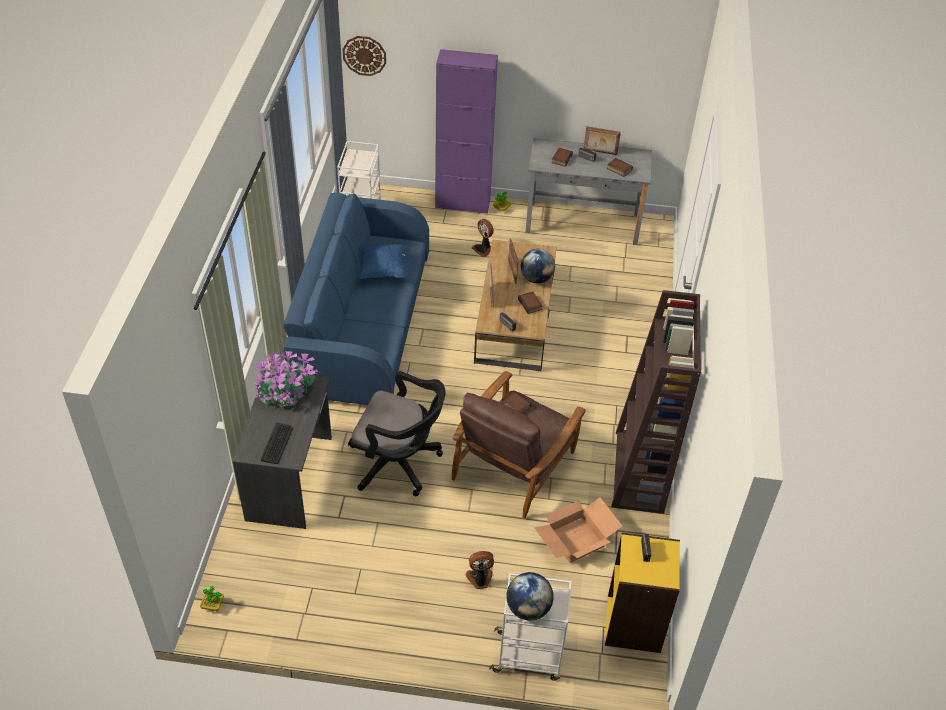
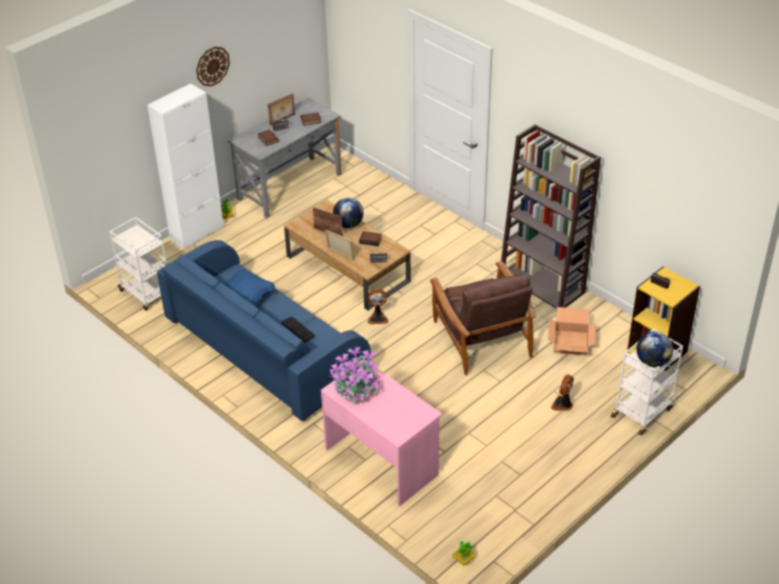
camera: 50 degrees left, 5 degrees down
(277, 444) = (404, 415): keyboard -> keyboard (298, 329)
(291, 478) = (382, 461): grey desk -> pink desk
(364, 55) = (84, 149): wall clock -> wall clock (212, 66)
(399, 463) = (425, 395): black office chair -> none
(462, 204) = (197, 233): purple cabinet -> white cabinet
(483, 249) = (258, 247): fan -> fan (378, 318)

